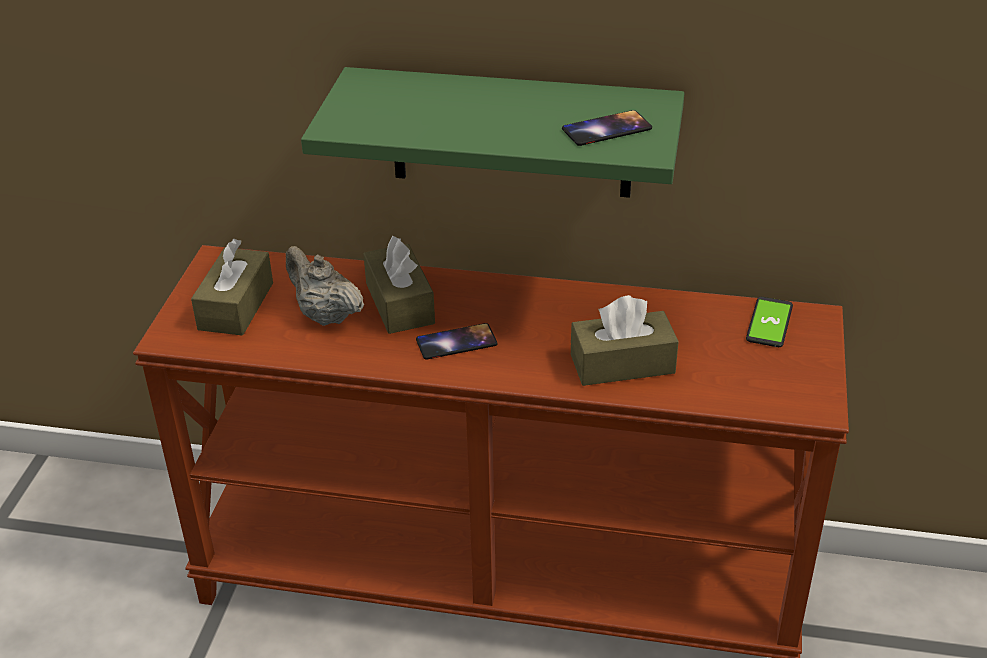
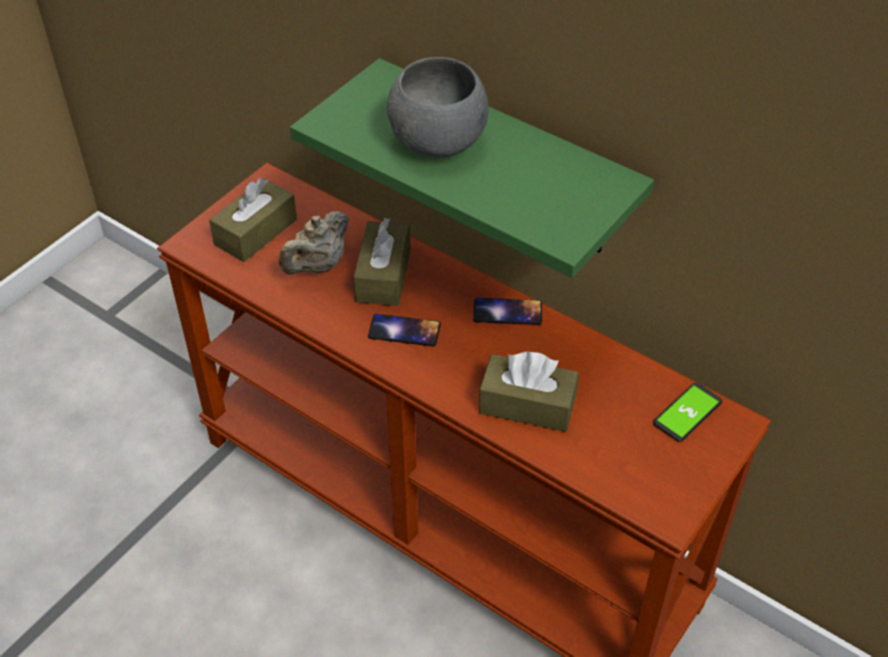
camera: 25 degrees right, 10 degrees up
(325, 315) = (318, 266): beige teapot -> beige teapot turned 120 degrees counterclockwise
(462, 114) = (436, 143): none -> grey bowl
(606, 129) = (548, 201): phone -> phone (507, 312)

